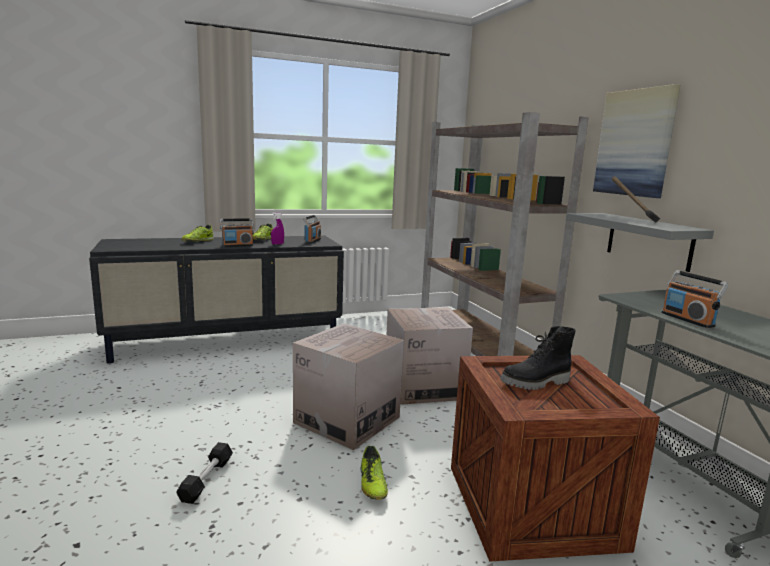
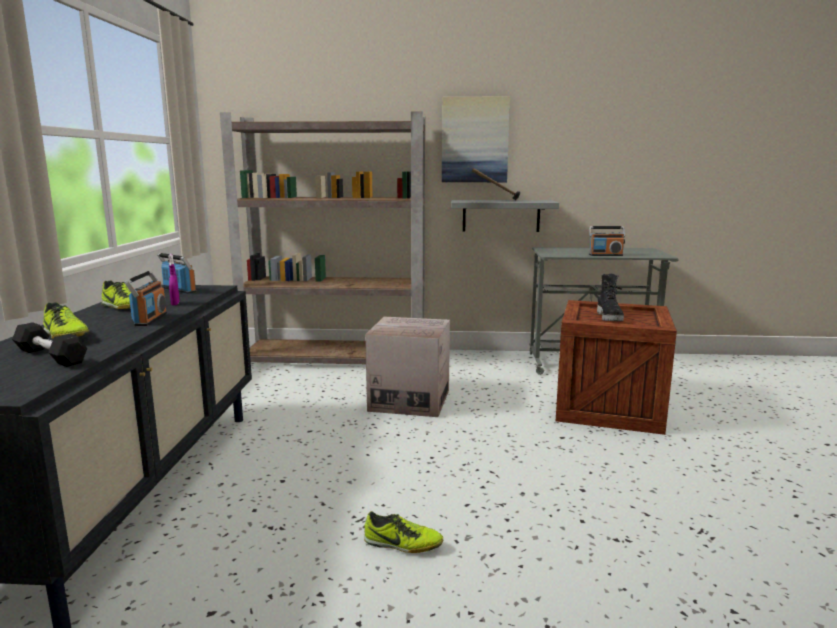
camera: 65 degrees left, 0 degrees up
(206, 480) = (535, 538): black dumbbell -> black dumbbell (50, 356)
(347, 420) = (452, 446): cardboard box -> none
(372, 484) = (568, 454): shoe -> shoe (402, 544)

